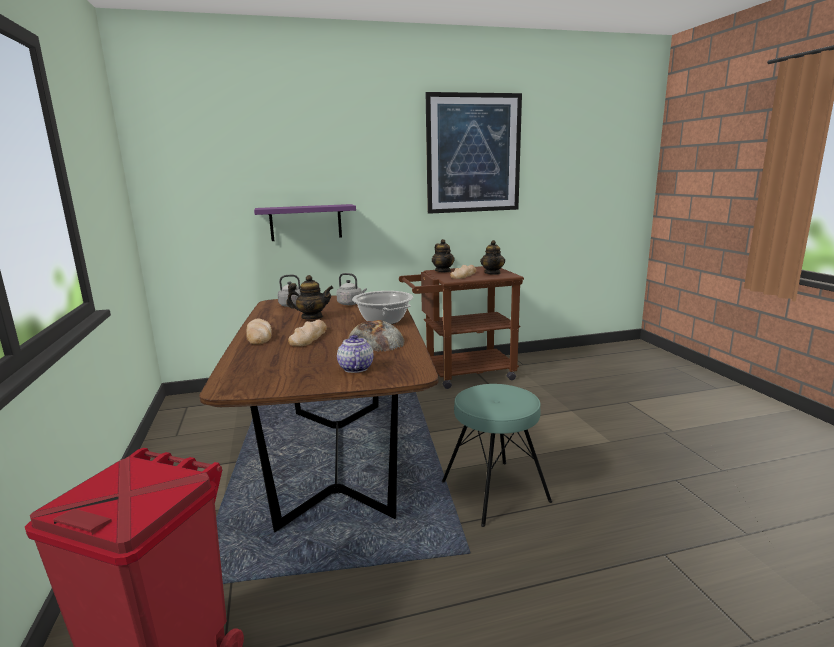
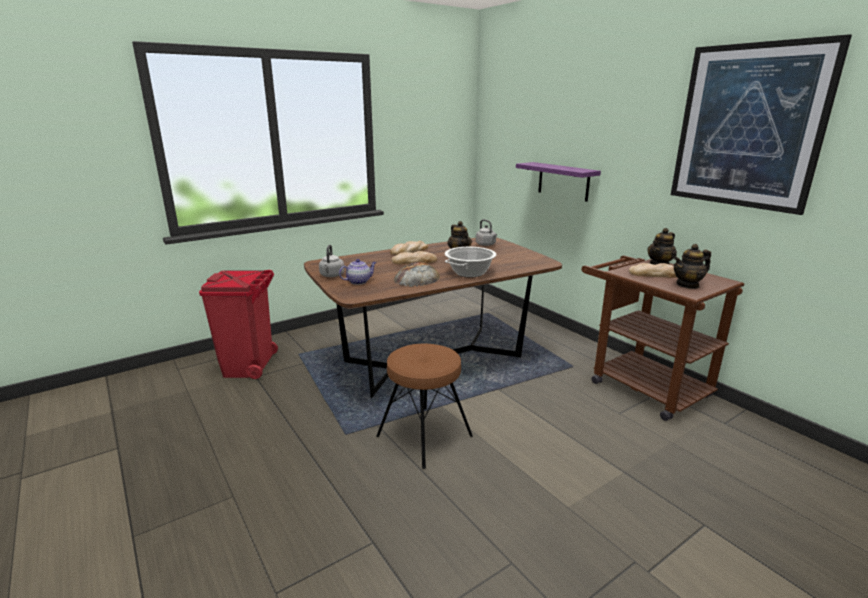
camera: 70 degrees right, 5 degrees up
(351, 304) = (508, 257): grey kettle -> grey kettle (332, 275)
(494, 492) = (424, 436): turquoise stool -> brown stool

